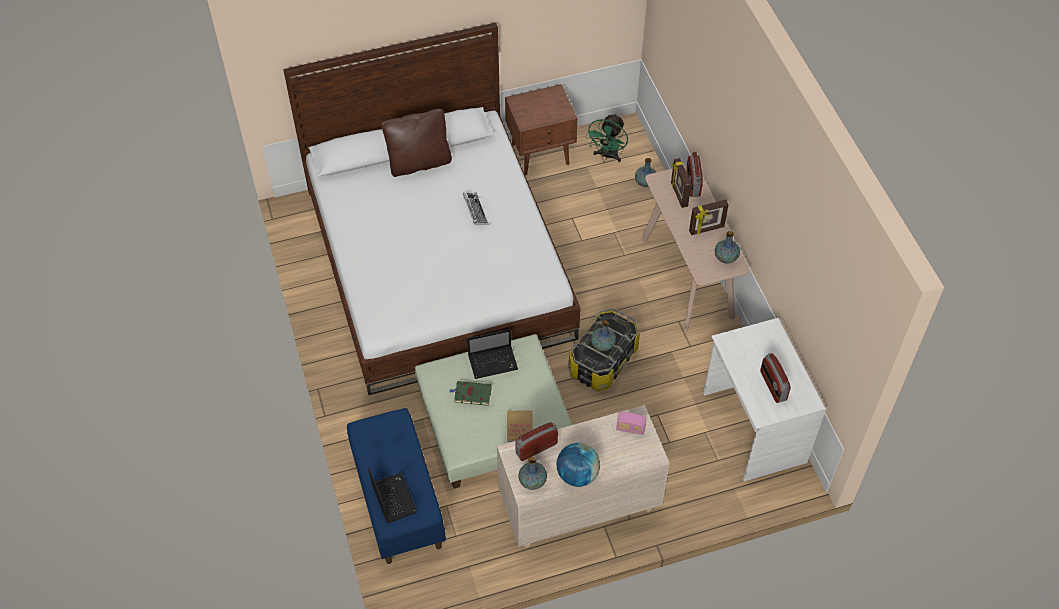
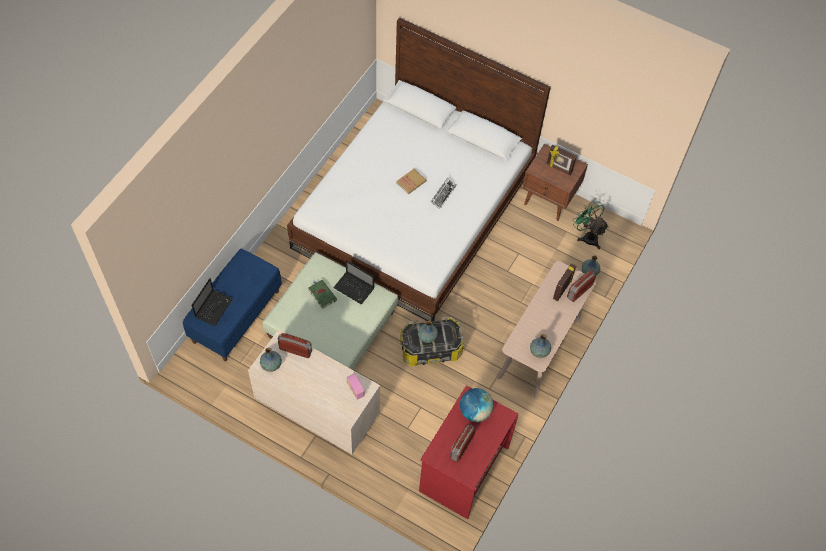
camera: 45 degrees right, 5 degrees up
(419, 163) = (448, 140): brown pillow -> none
(519, 427) = (323, 335): book -> book (411, 182)
(577, 475) = (297, 385): globe -> globe (475, 411)
(607, 156) = (587, 236): green fan -> green fan turned 75 degrees clockwise
(706, 229) = (550, 325): picture frame -> picture frame (559, 168)
(752, 427) = (463, 468): white desk -> red desk

